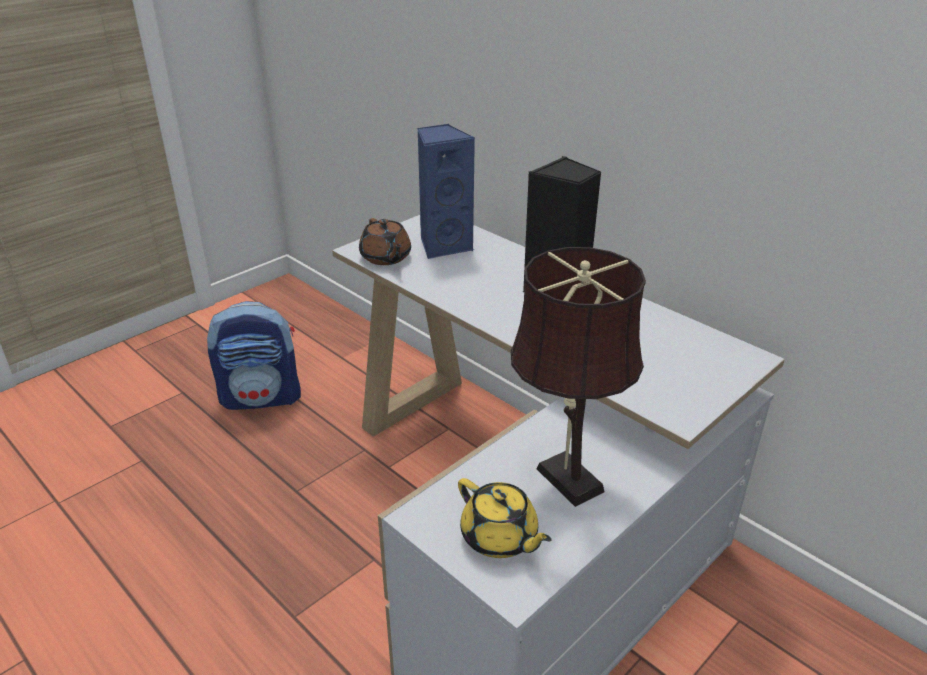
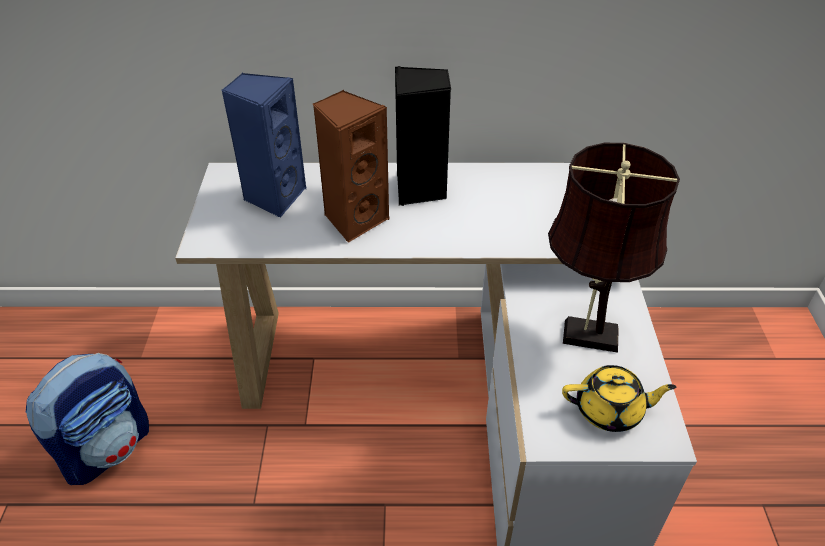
camera: 45 degrees left, 10 degrees up
(386, 258) = (241, 237): brown teapot -> none
(476, 284) = (354, 219): none -> brown speaker

